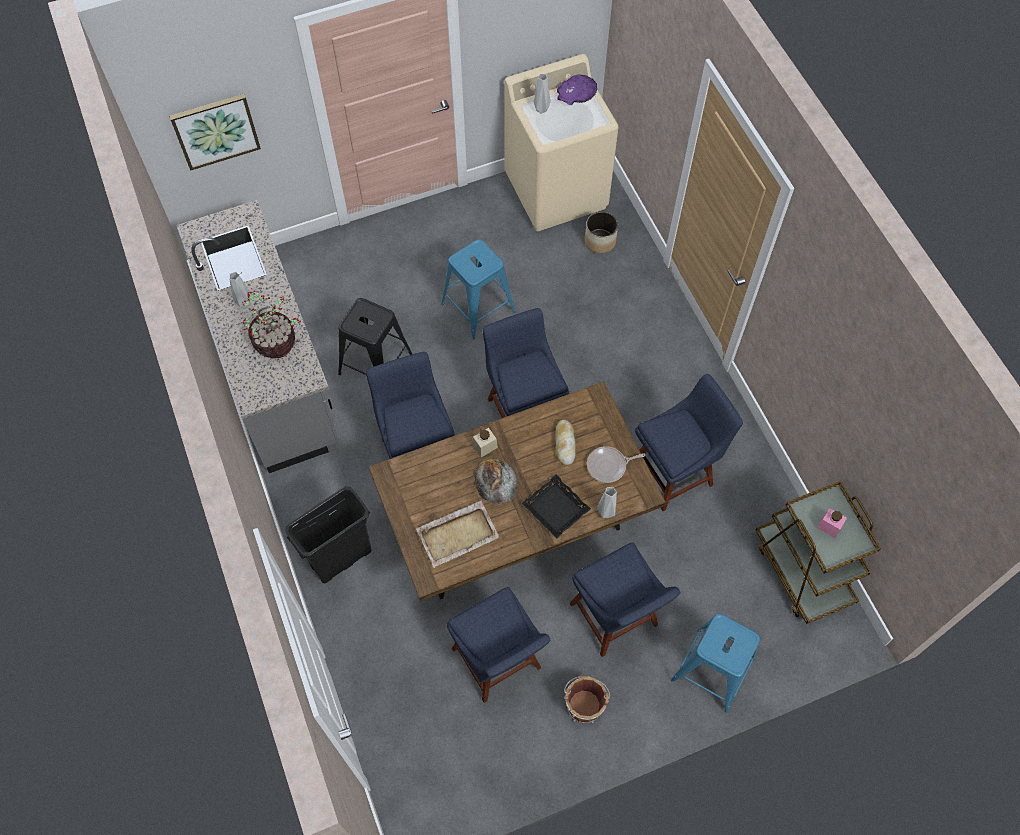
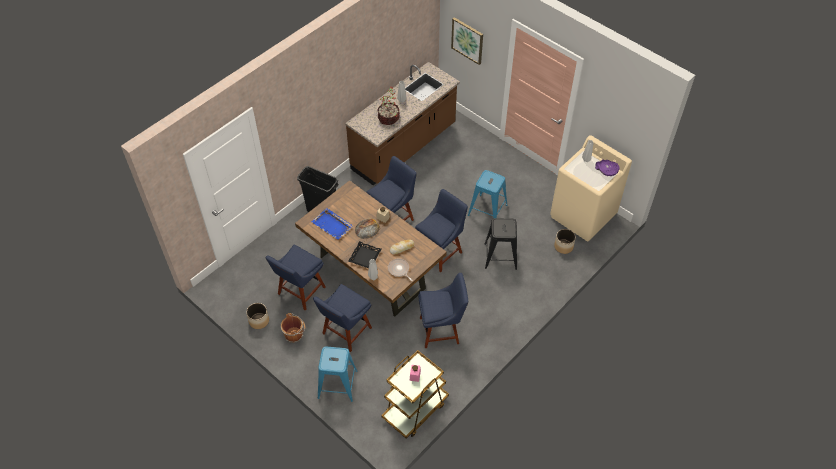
camera: 65 degrees right, 10 degrees down
(274, 369) = (404, 148): grey counter -> brown counter
(375, 364) = (429, 183): black stool -> black stool (500, 256)
(458, 534) = (332, 225): beige tray -> blue tray
(527, 757) = (259, 321): none -> planter
(675, 471) = (441, 330): blue chair -> blue chair turned 45 degrees counterclockwise

